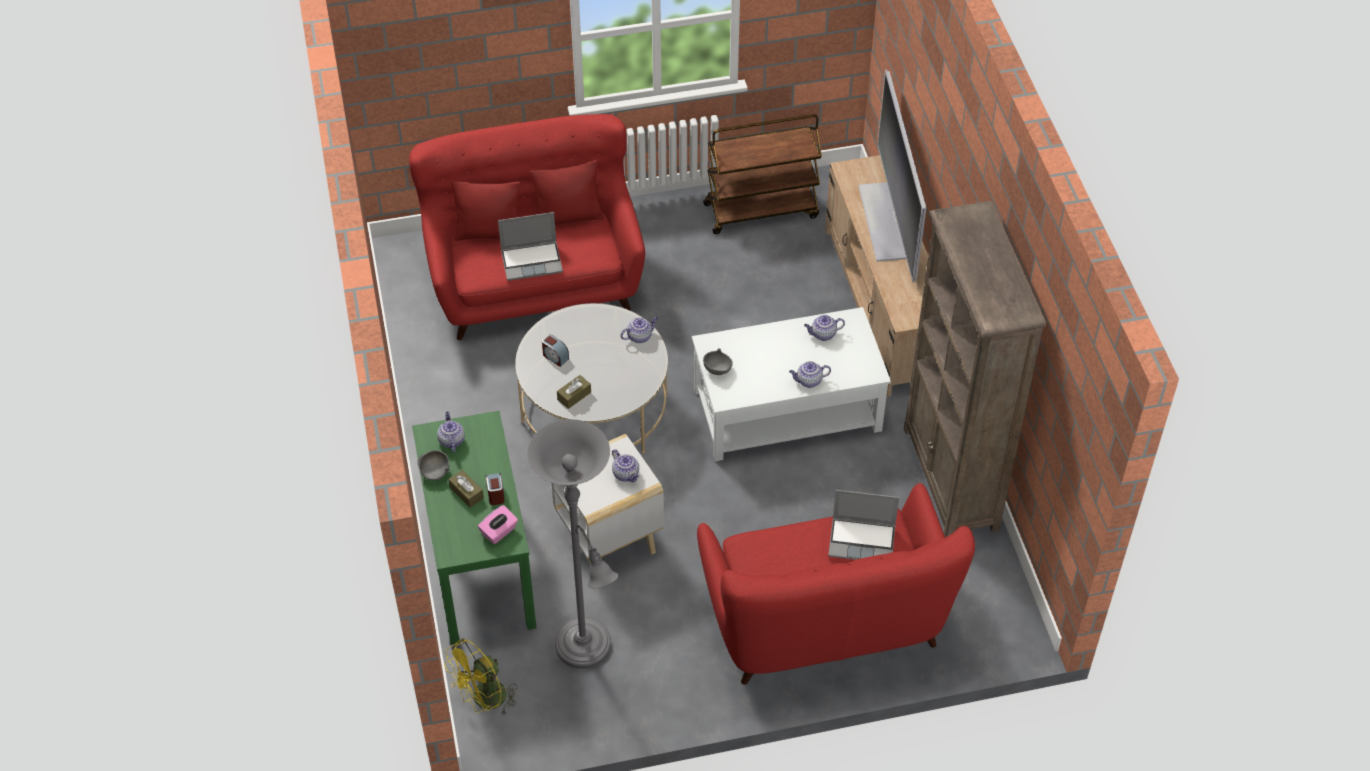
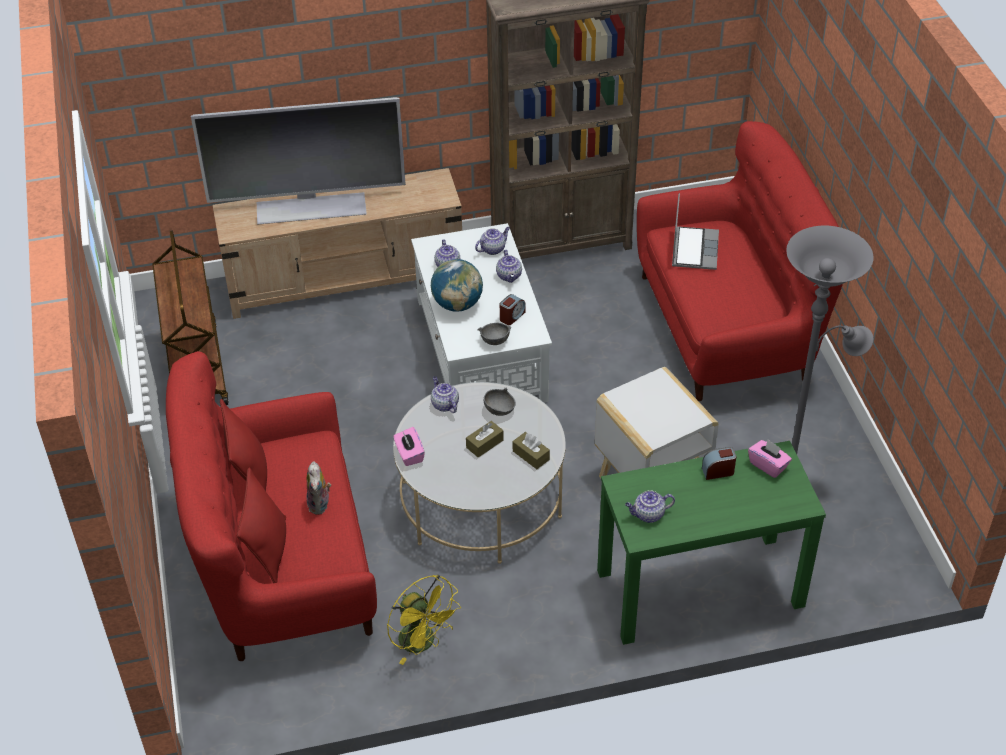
camera: 90 degrees left, 5 degrees down
(435, 473) = (696, 525): grey bowl -> grey bowl (500, 410)
(466, 493) = (720, 496): brown tissue box -> brown tissue box (484, 444)
(484, 700) = (867, 573): yellow fan -> yellow fan (423, 643)
(532, 261) = (320, 504): laptop -> plush toy
(555, 357) = (474, 474): alarm clock -> alarm clock (512, 316)
(581, 313) = (409, 454): none -> pink tissue box
(626, 474) = (654, 392): teapot -> teapot (493, 249)
(767, 342) = (457, 304): none -> globe

